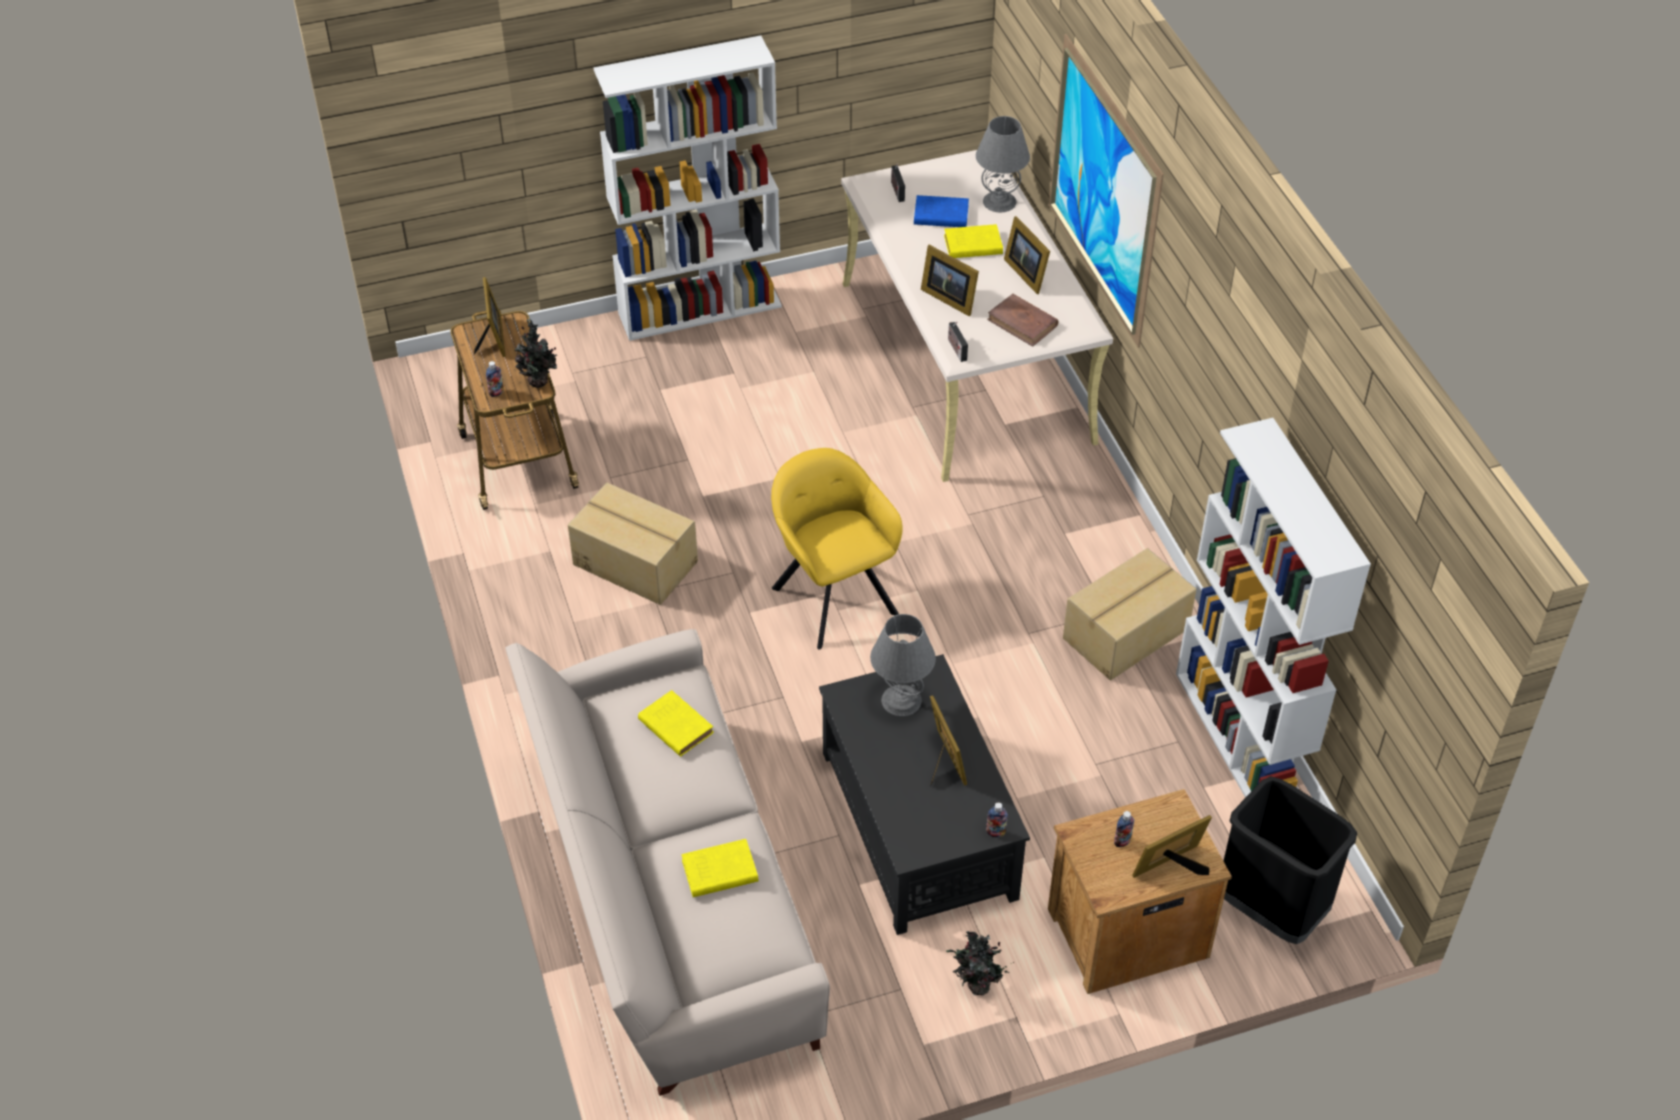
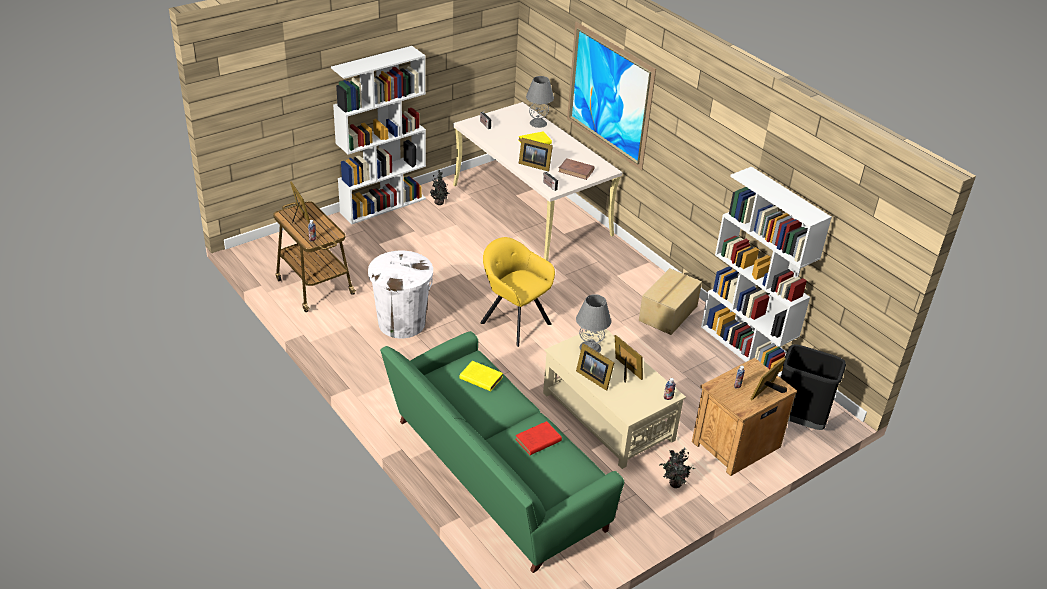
camera: 20 degrees left, 10 degrees down
(539, 383) = (334, 231): potted plant -> potted plant (440, 203)
(636, 562) = (401, 323): cardboard box -> white trash can
(669, 898) = (493, 476): beige sofa -> green sofa
(717, 872) = (537, 441): yellow book -> red book
(918, 823) = (607, 415): black coffee table -> beige coffee table
(939, 215) = (511, 132): blue book -> none
(1026, 272) = (567, 150): picture frame -> picture frame (593, 377)

